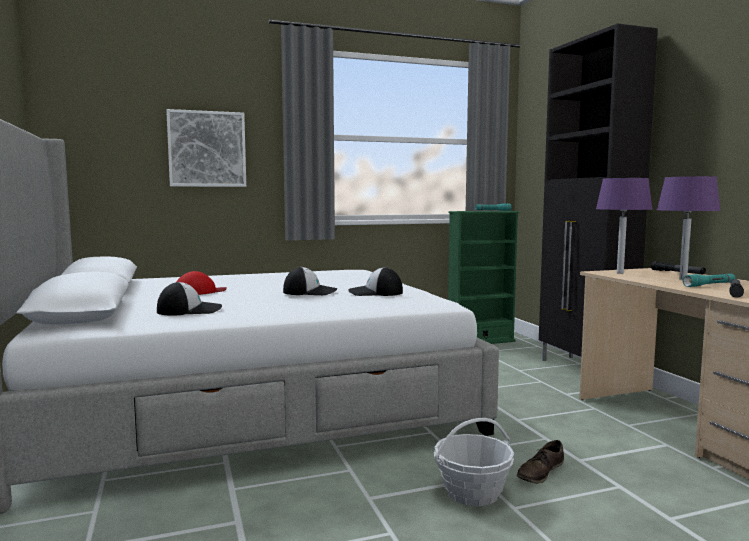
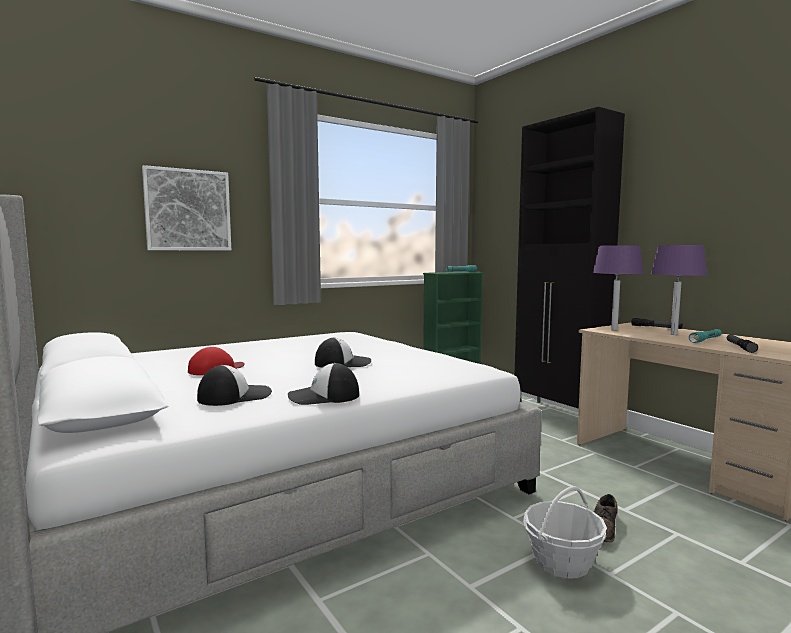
camera: 15 degrees left, 0 degrees up
(375, 293) = (410, 360): cap -> cap (323, 397)

